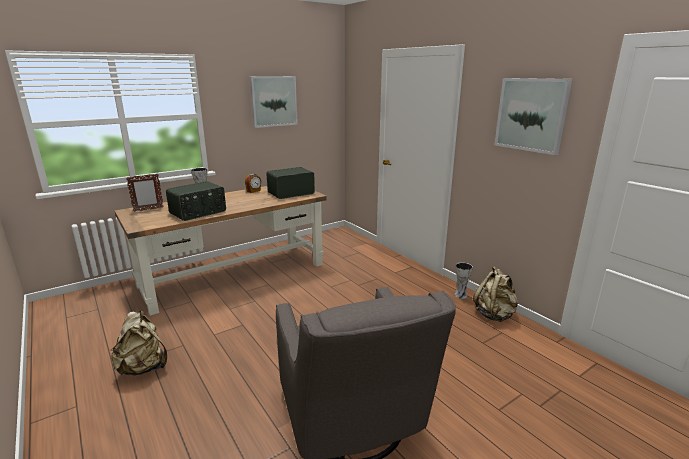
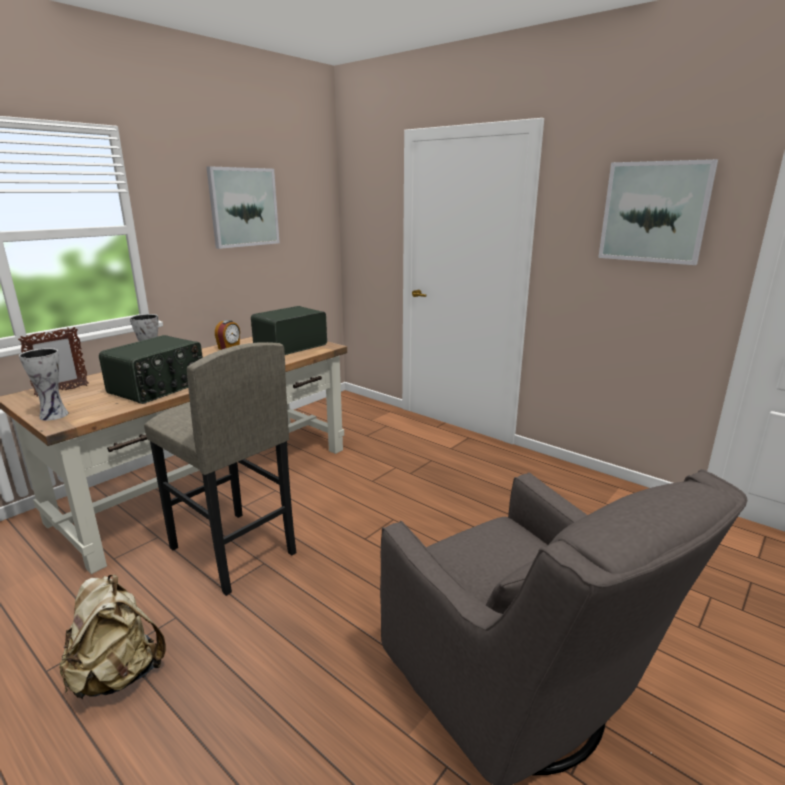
camera: 15 degrees left, 0 degrees up
(228, 315) = (232, 551): none -> grey stool
(461, 295) = (554, 469): vase -> vase (55, 415)
(494, 314) = (610, 490): beige backpack -> none

